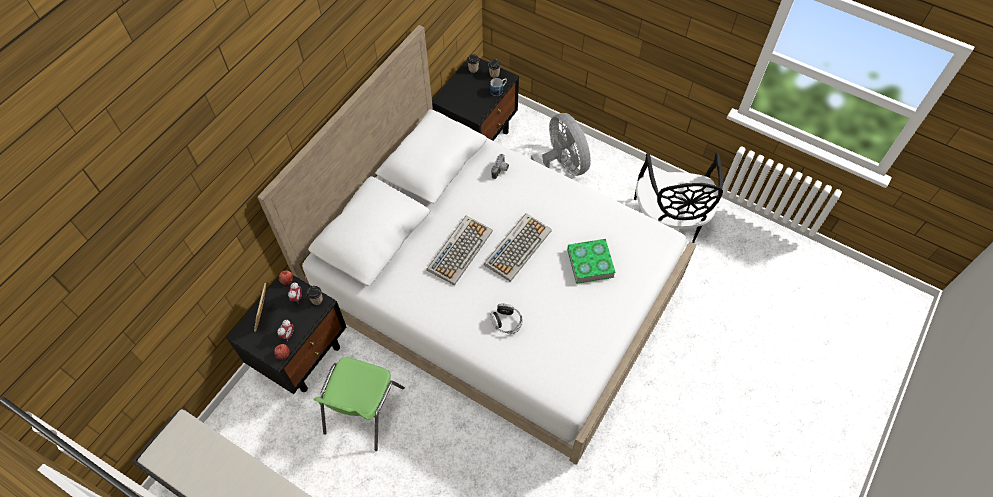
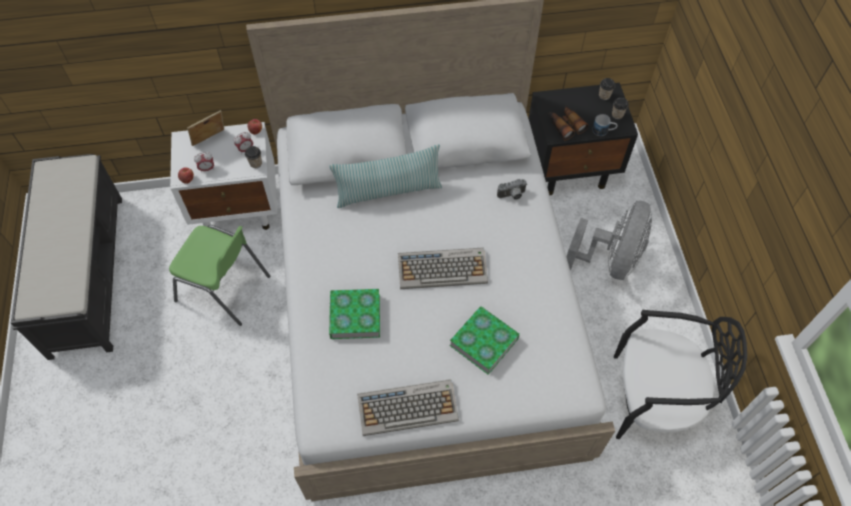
camera: 50 degrees right, 0 degrees up
(302, 355) = (239, 208): black nightstand -> white nightstand
(362, 411) = (224, 289): green chair -> green chair turned 135 degrees counterclockwise
(428, 234) = (388, 191): none -> pillow
(460, 250) = (396, 226): keyboard -> keyboard (408, 407)
(474, 105) = (565, 125): none -> binoculars
(506, 322) = (355, 316): headphones -> book
(669, 221) = (653, 400): black chair -> black chair turned 135 degrees counterclockwise

